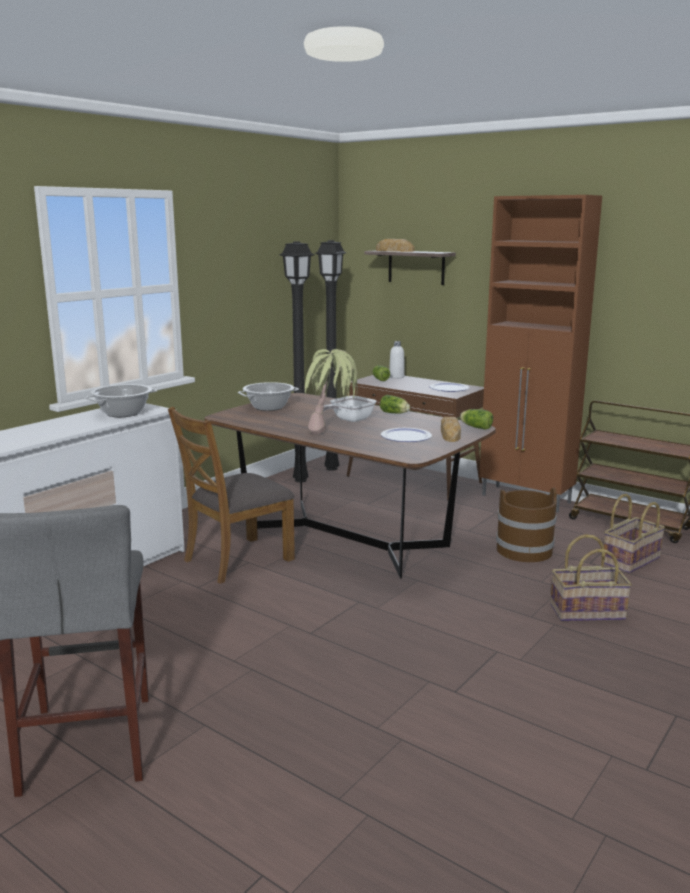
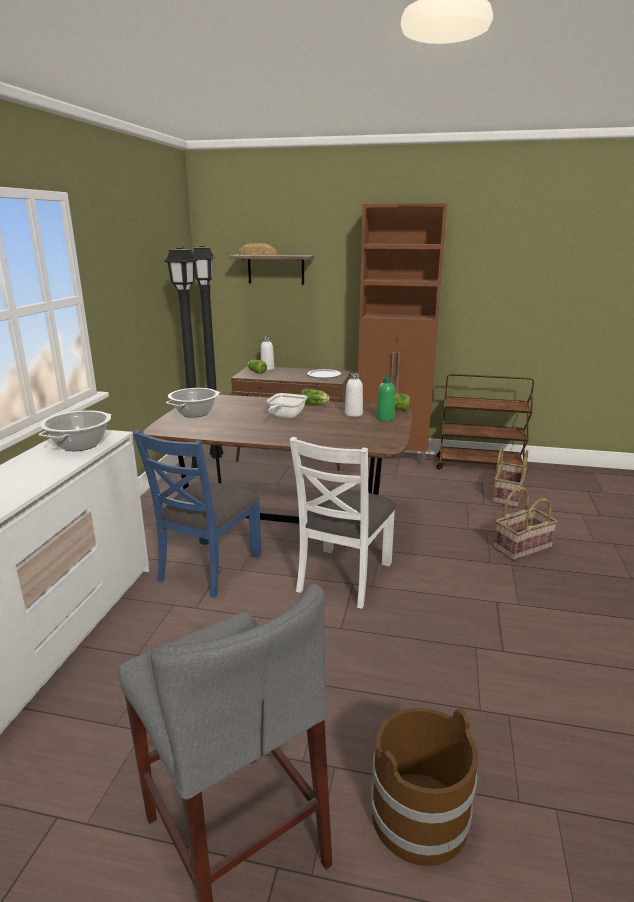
camera: 25 degrees left, 5 degrees up
(237, 559) = (209, 567): brown chair -> blue chair
(331, 436) = (292, 436): potted plant -> none
(355, 594) = (343, 576): none -> white chair
(406, 436) = (354, 426): plate -> none
(422, 426) = (353, 414): none -> white bottle
(450, 434) = (385, 418): bread -> green bottle
(523, 550) = (431, 504): brown bucket -> brown bucket (419, 817)

